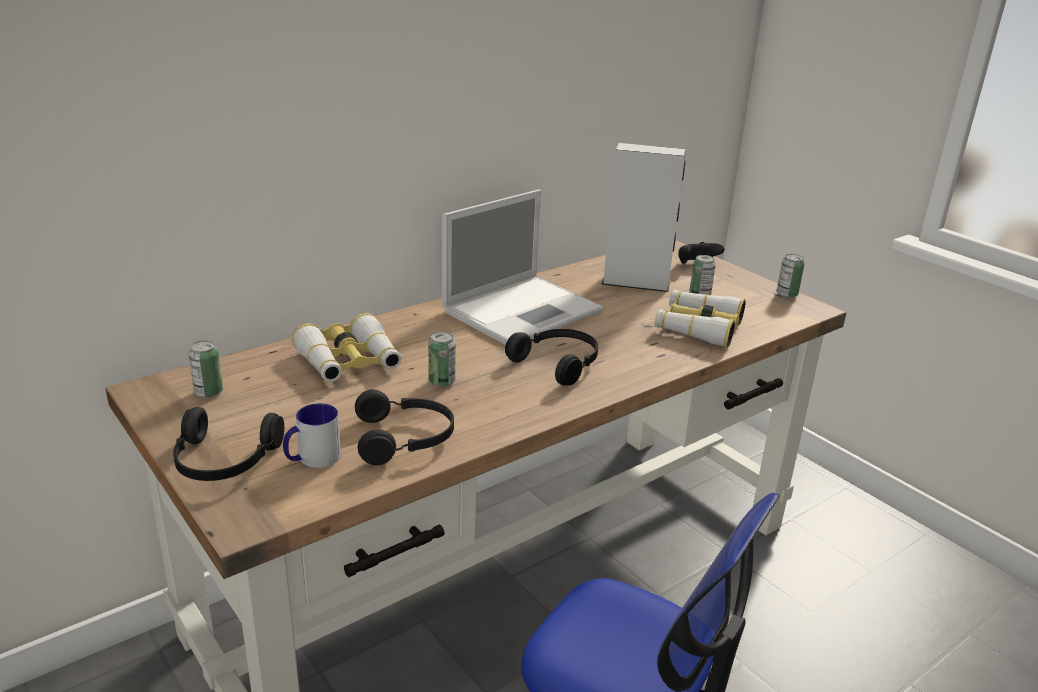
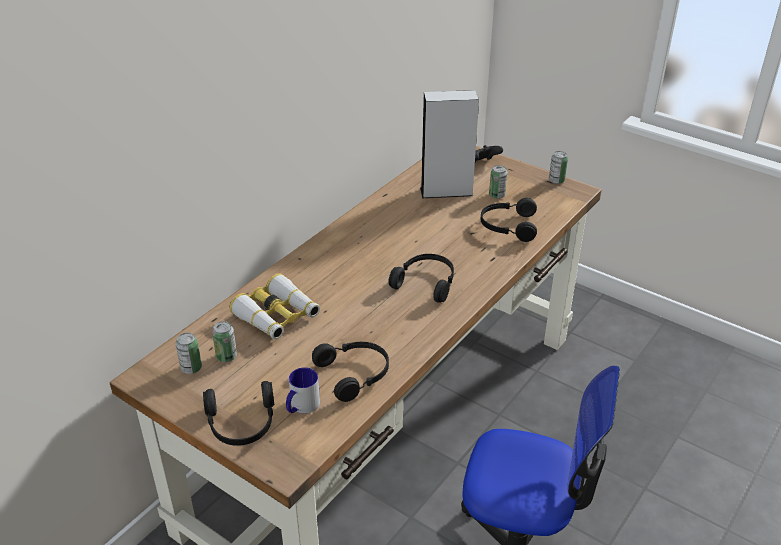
camera: 15 degrees left, 10 degrees up
(442, 382) = (353, 318): can -> can (226, 356)
(524, 310) = (378, 237): laptop -> none
(698, 327) = (507, 226): binoculars -> black headphones

